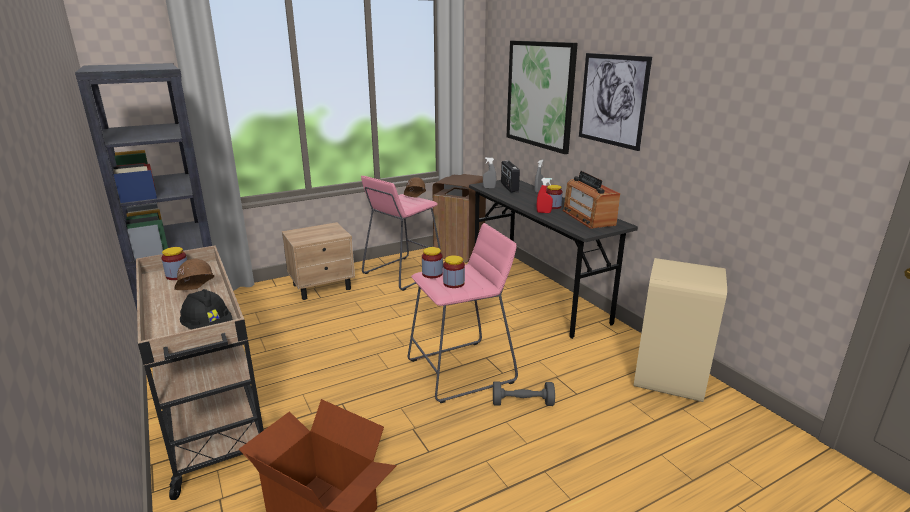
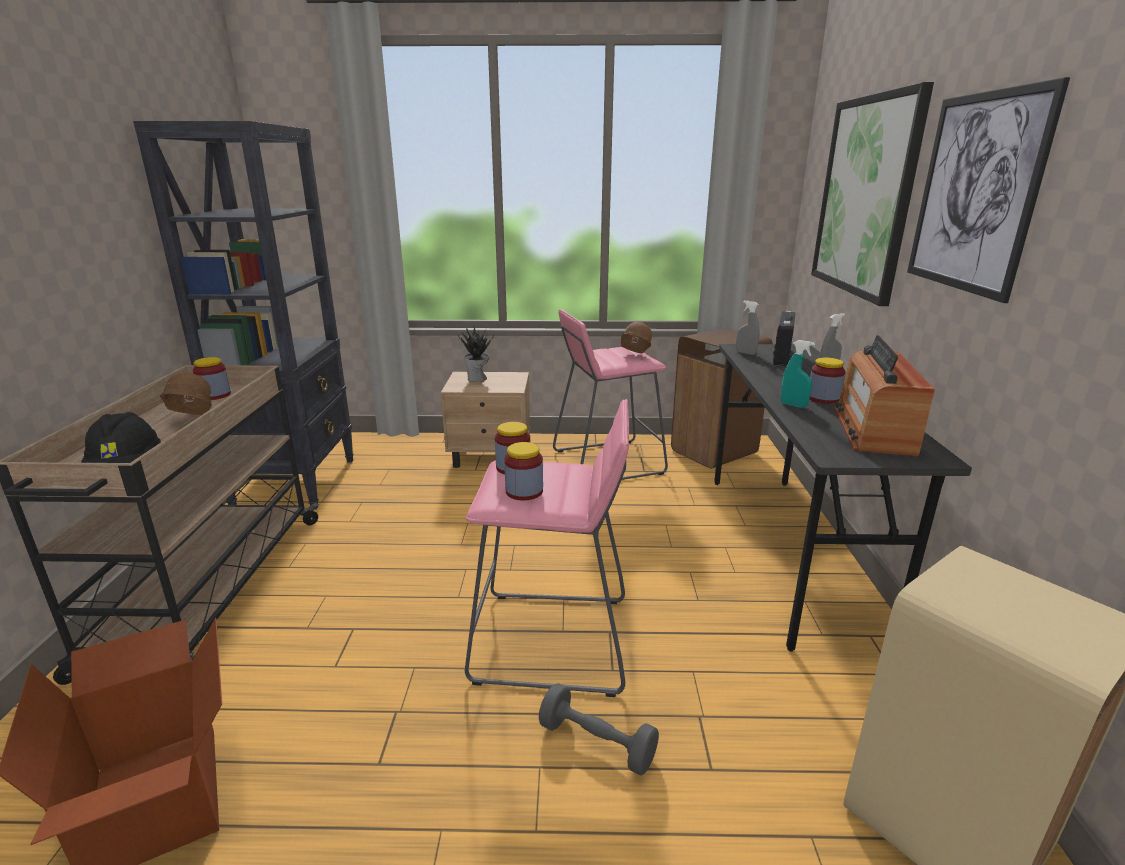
camera: 30 degrees right, 0 degrees up
(308, 233) = (477, 379): none -> potted plant
(543, 212) = (793, 405): red spray bottle -> turquoise spray bottle

